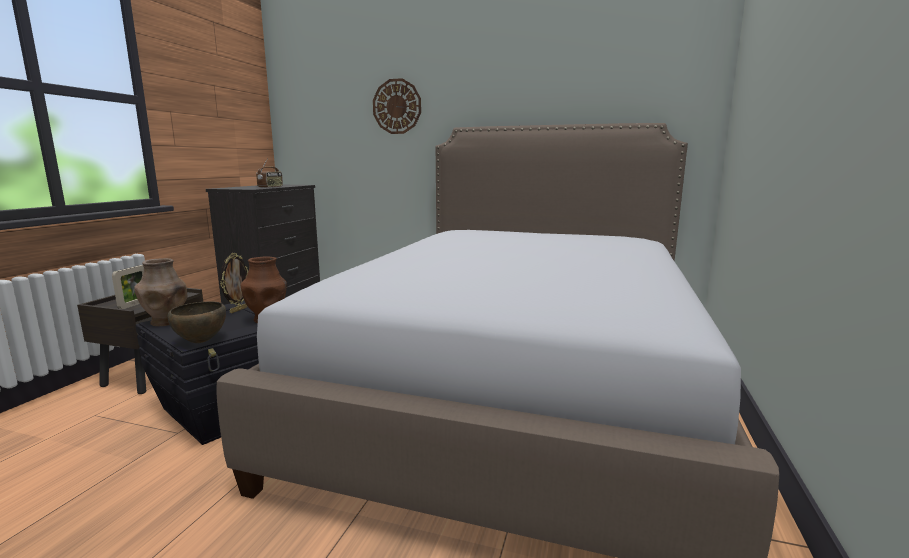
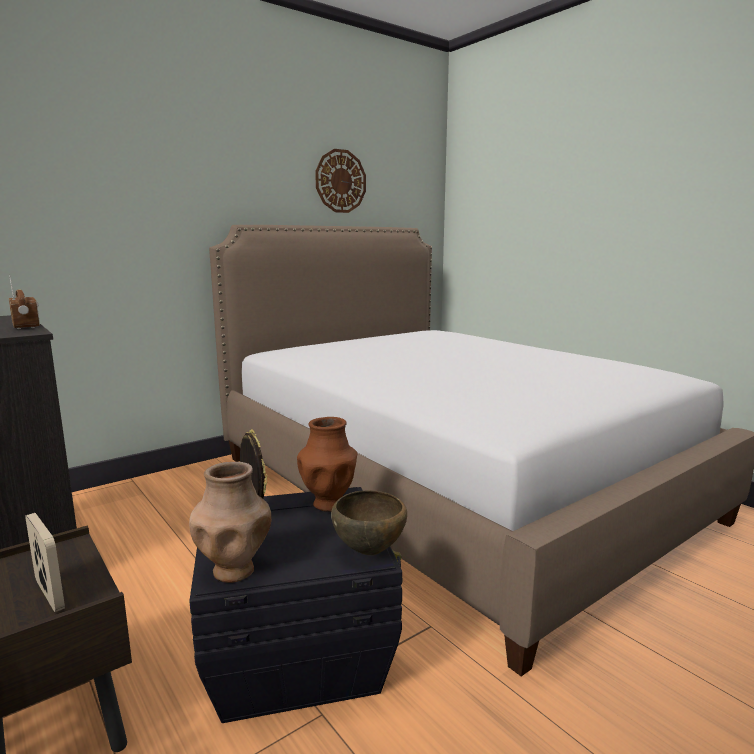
camera: 55 degrees left, 0 degrees up
(397, 106) = (136, 190): wall clock -> wall clock (340, 181)

